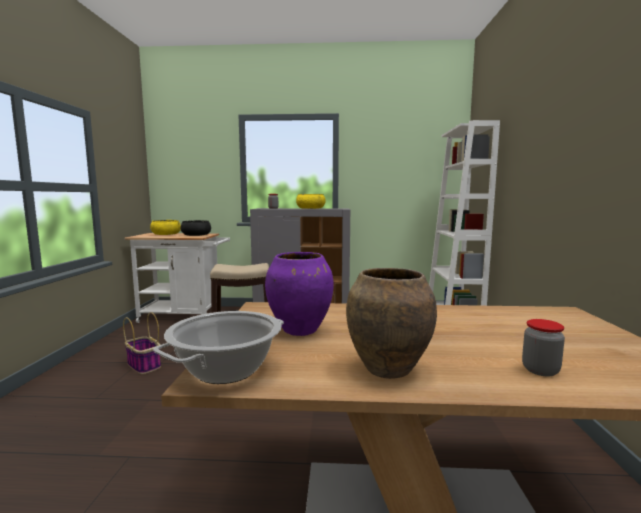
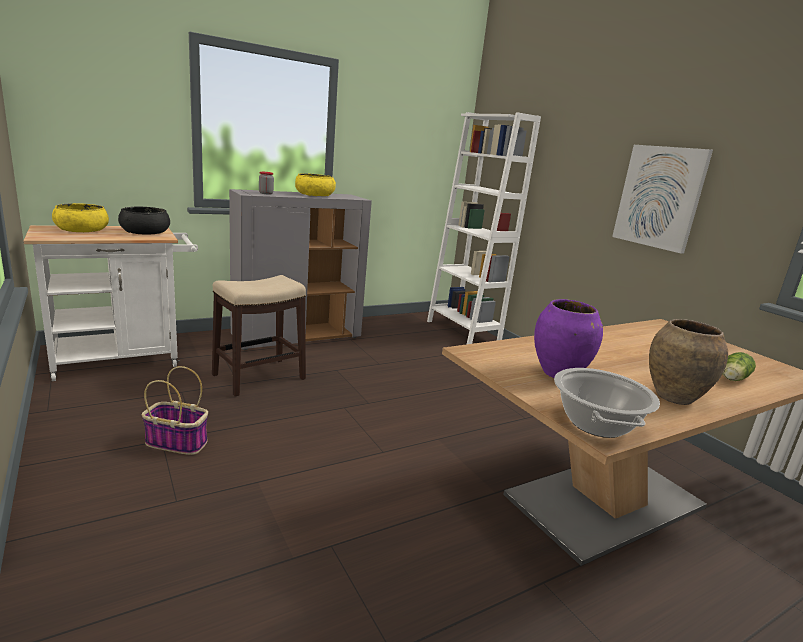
camera: 35 degrees left, 10 degrees up
(540, 370) = (732, 379): jar -> lettuce
(589, 167) = (659, 197): none -> picture

